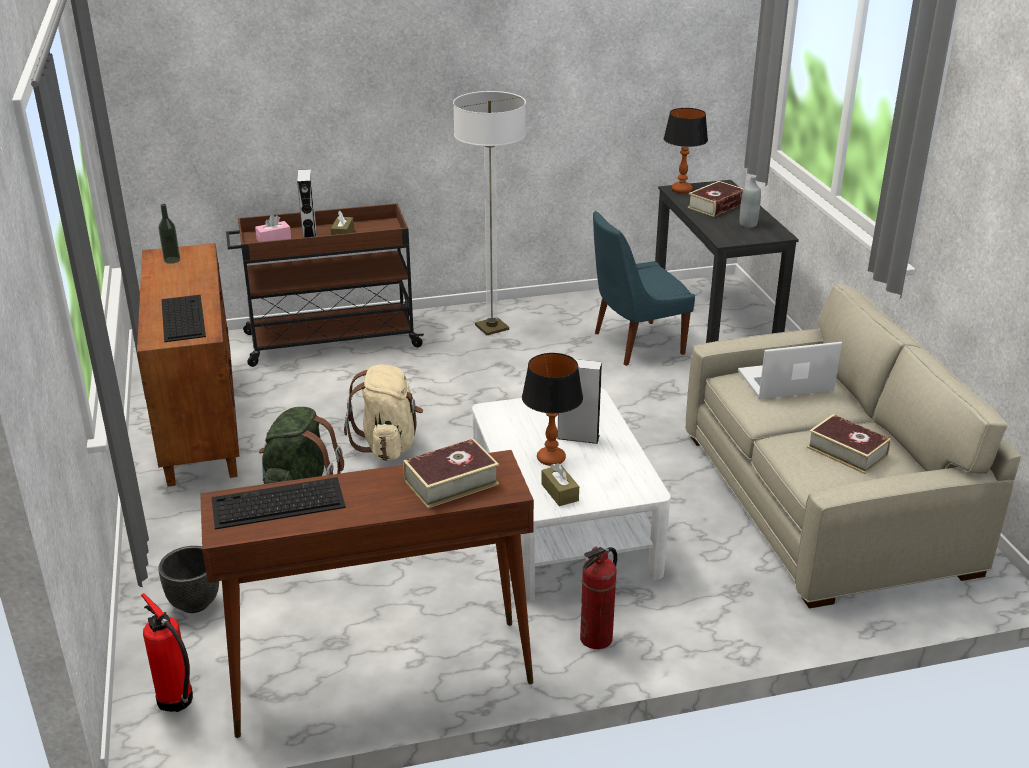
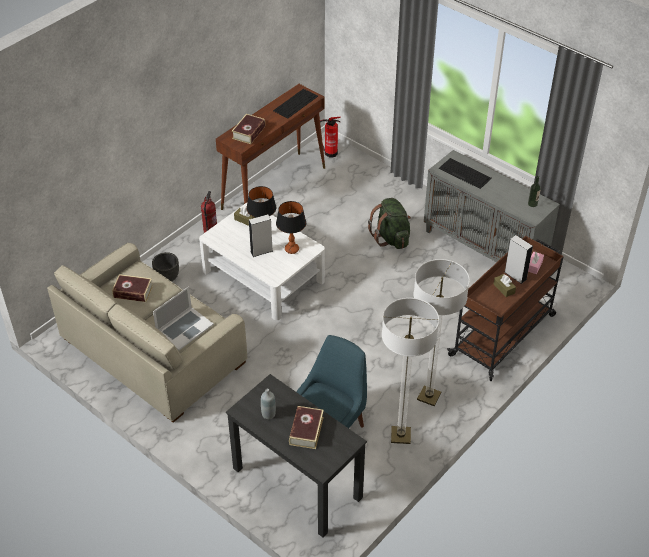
camera: 145 degrees right, 15 degrees up
(194, 603) = (367, 179): black planter -> black planter (167, 278)
(199, 422) = (484, 248): brown cabinet -> grey cabinet
(388, 445) = (384, 280): beige backpack -> none
(562, 314) = (400, 435): none -> floor lamp
(681, 190) = (346, 443): table lamp -> table lamp (292, 249)

